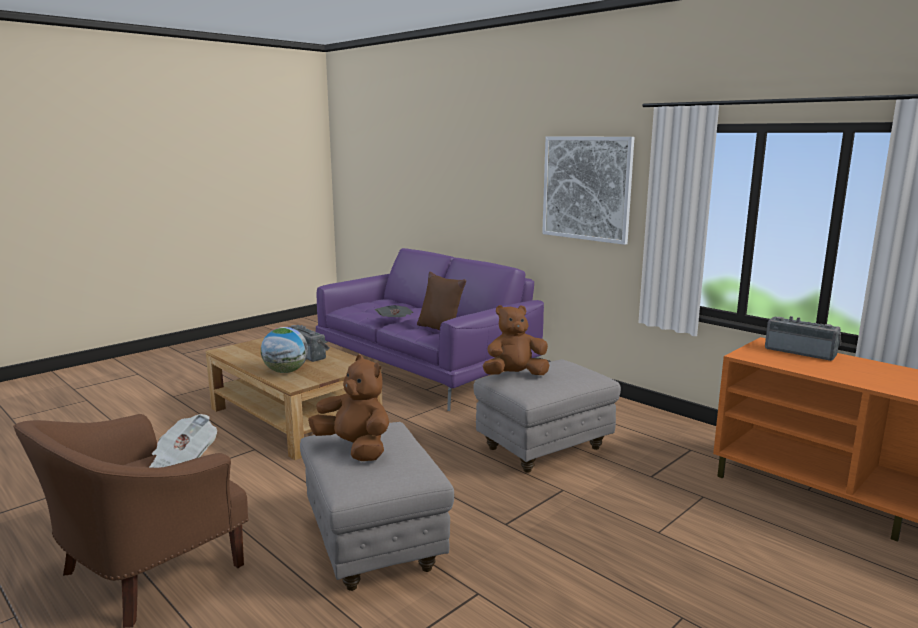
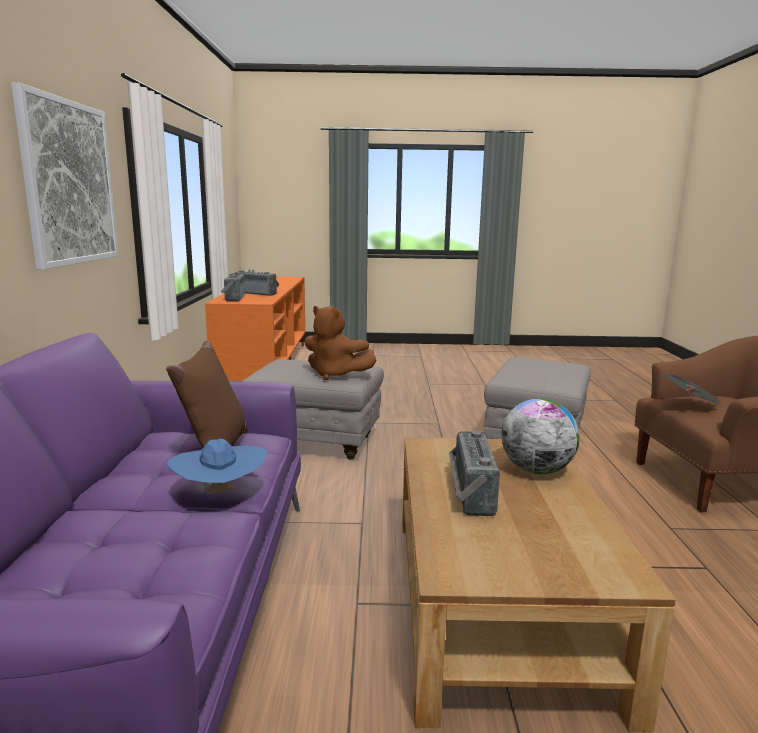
camera: 135 degrees left, 0 degrees up
(355, 448) = (549, 373): brown plush toy -> none
(394, 322) = (220, 494): newspaper -> blue hat
(846, 369) = (257, 293): none -> radio

